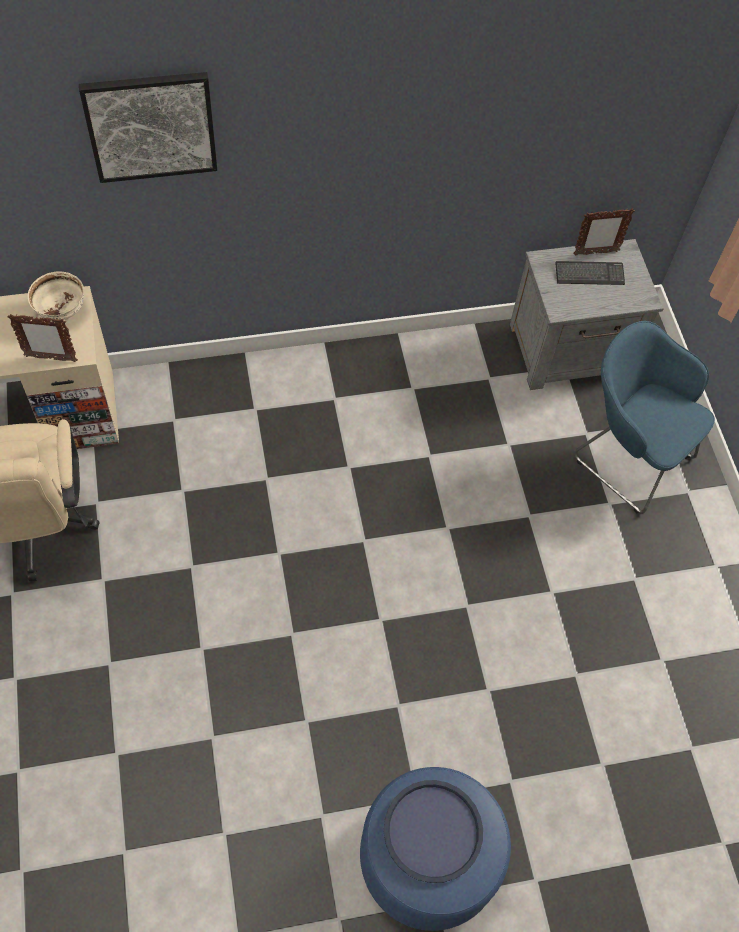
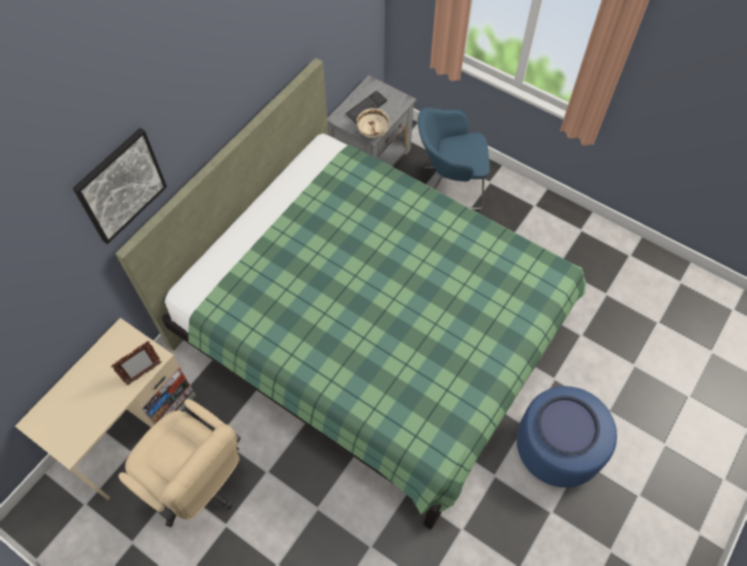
camera: 40 degrees left, 0 degrees up
(62, 312) = (121, 344): beige bowl -> beige bowl (373, 134)
(363, 536) = (372, 330): none -> green bed
(595, 253) = (358, 95): picture frame -> none

